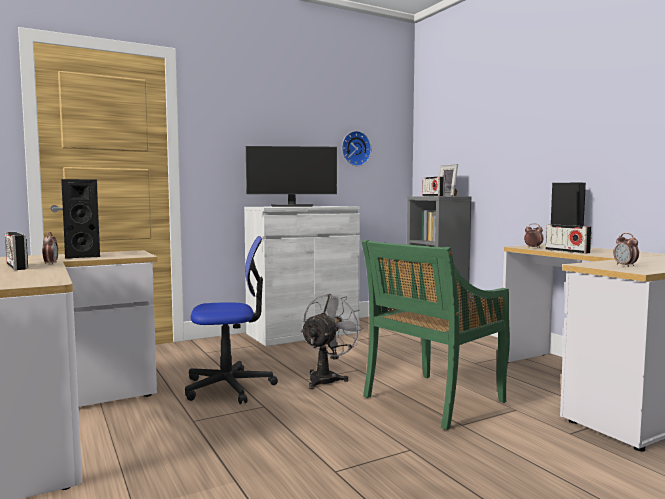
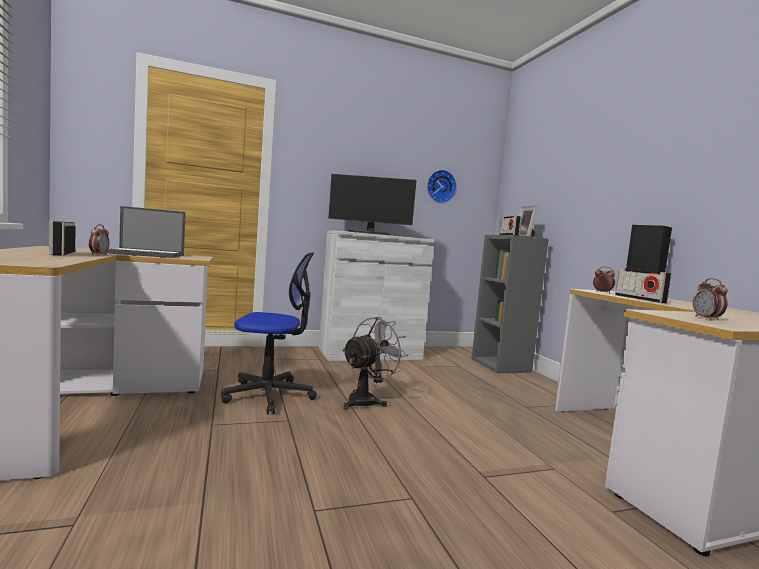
camera: 10 degrees right, 0 degrees up
(83, 256) = (146, 254): black speaker -> laptop
(432, 400) = (463, 441): green chair -> none

